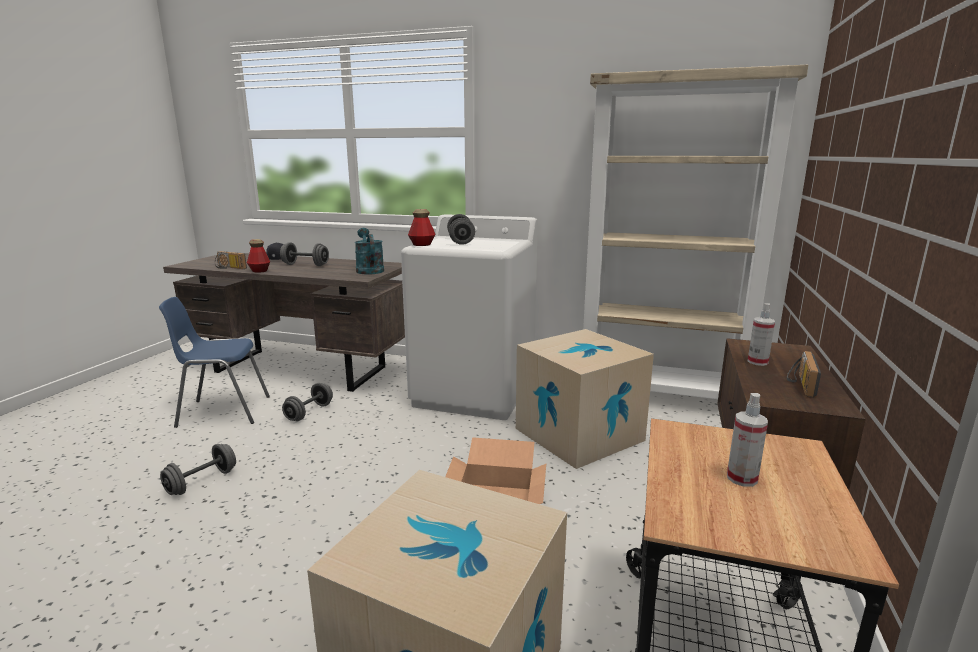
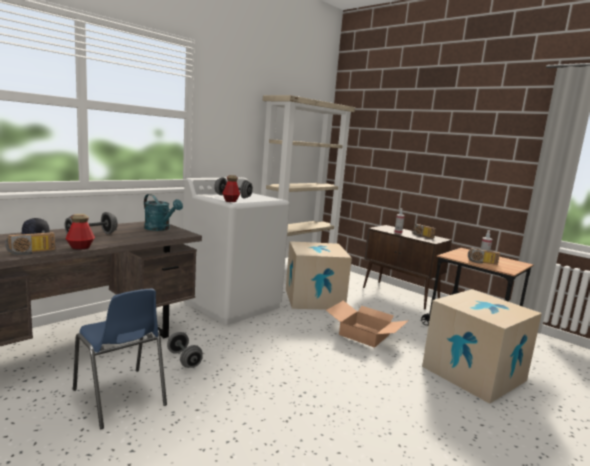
camera: 65 degrees left, 5 degrees down
(202, 482) = (256, 420): grey dumbbell -> none
(223, 411) = (120, 398): blue chair -> blue chair turned 60 degrees counterclockwise
(369, 270) = (160, 229): turquoise watering can -> turquoise watering can turned 150 degrees counterclockwise
(692, 477) = (482, 262): none -> radio

